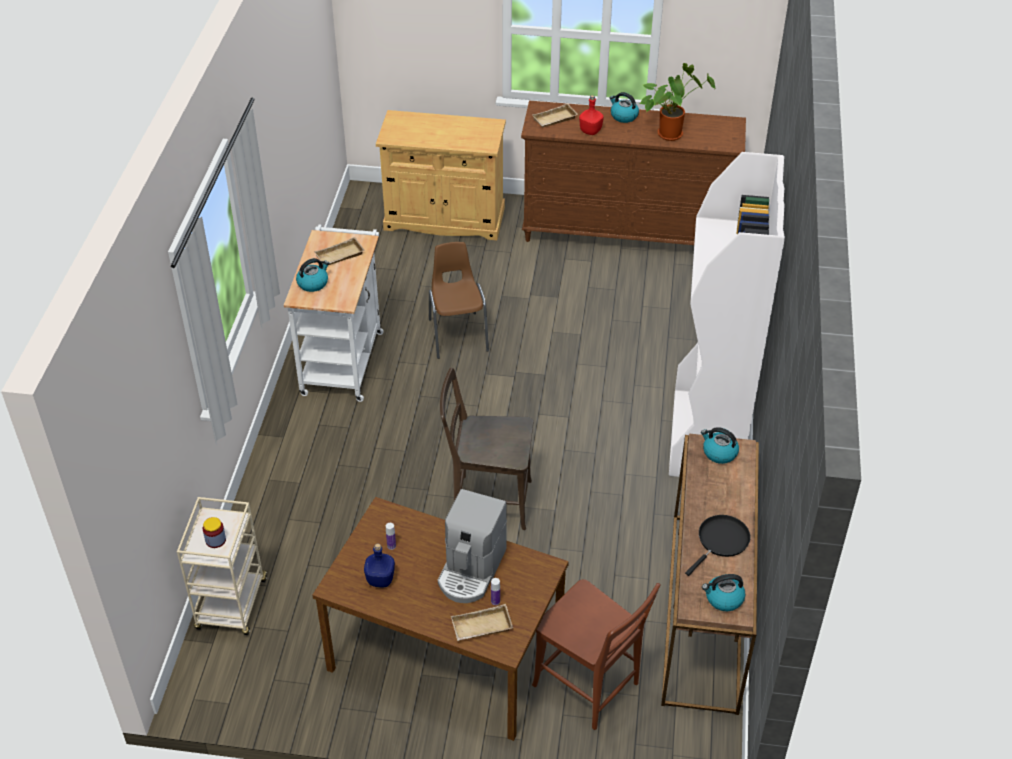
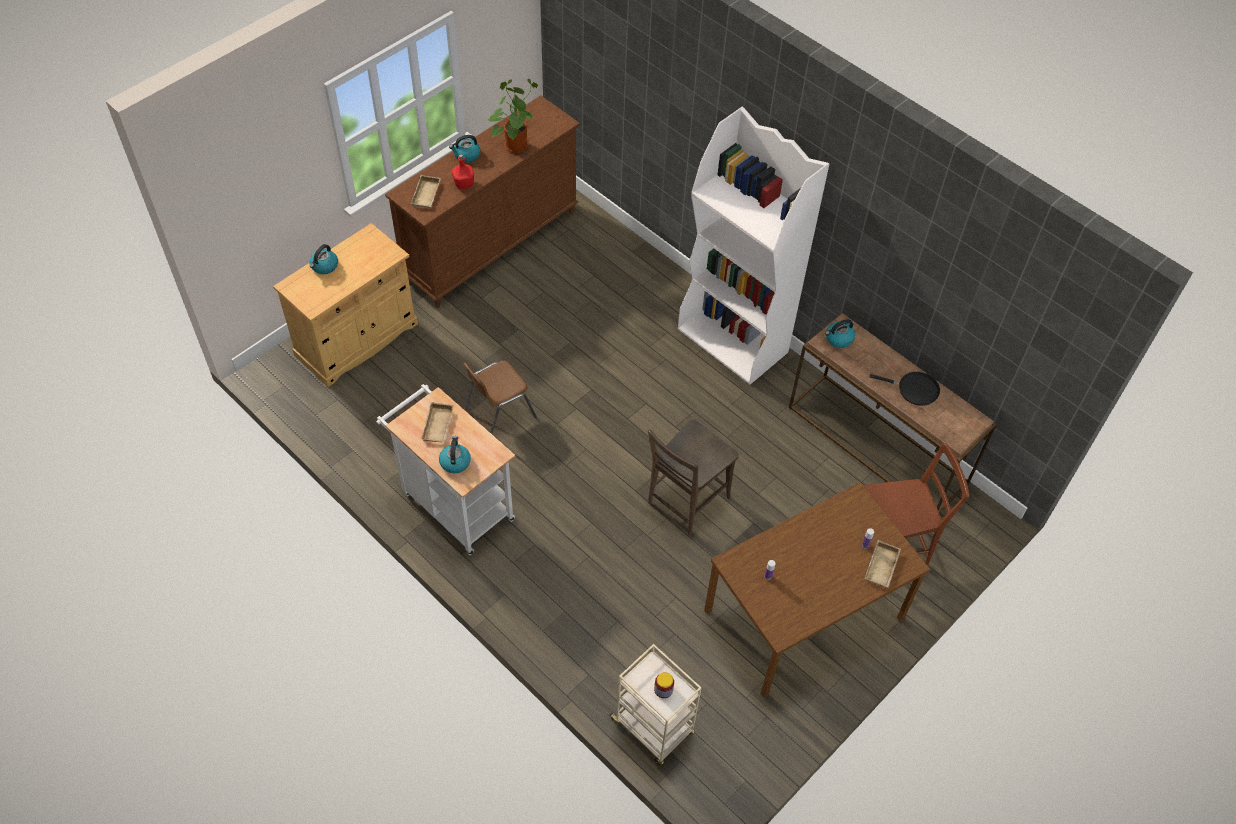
camera: 55 degrees left, 10 degrees up
(380, 580) = (795, 602): blue bottle -> none
(457, 334) = (499, 414): brown chair -> brown chair turned 60 degrees counterclockwise
(471, 570) = (827, 542): coffee machine -> none
(721, 541) = (914, 390): black frying pan -> black frying pan turned 120 degrees clockwise
(723, 599) = (962, 420): kettle -> kettle (324, 266)

